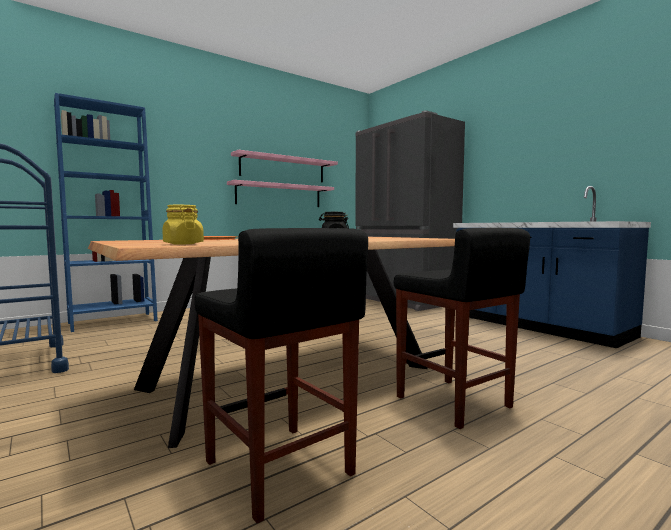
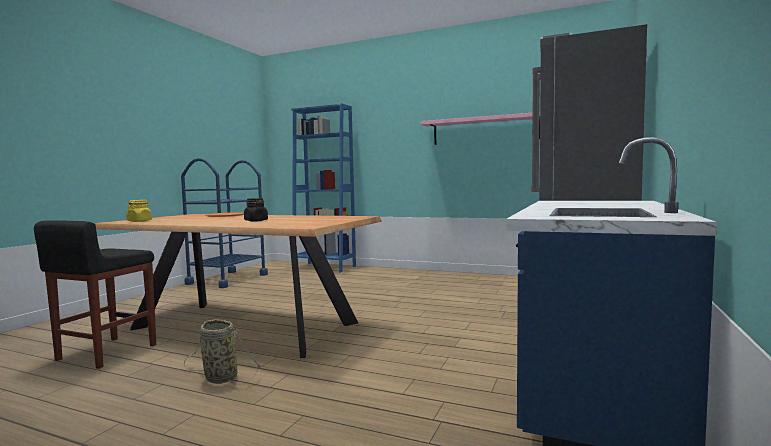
camera: 60 degrees right, 0 degrees up
(279, 195) = (480, 160): pink shelf -> none
(454, 402) = (219, 378): black stool -> basket

